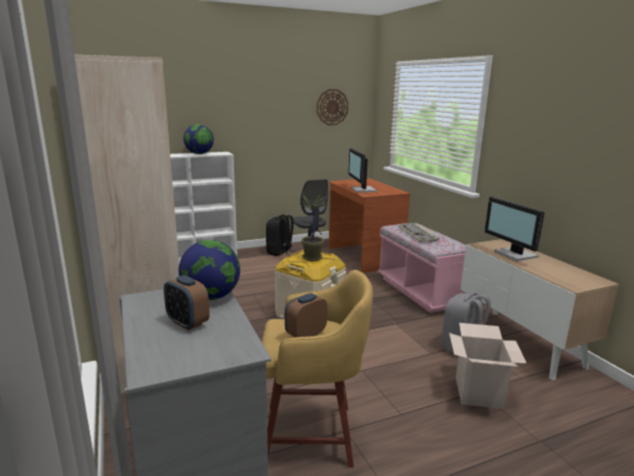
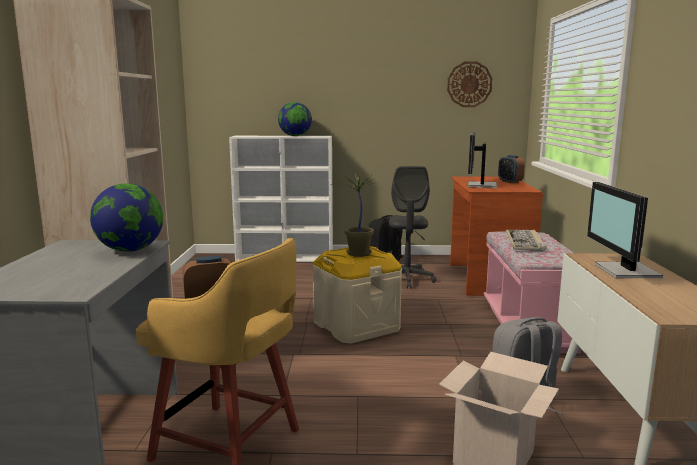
camera: 25 degrees right, 5 degrees down
(187, 323) = (70, 265): alarm clock -> alarm clock (510, 182)

